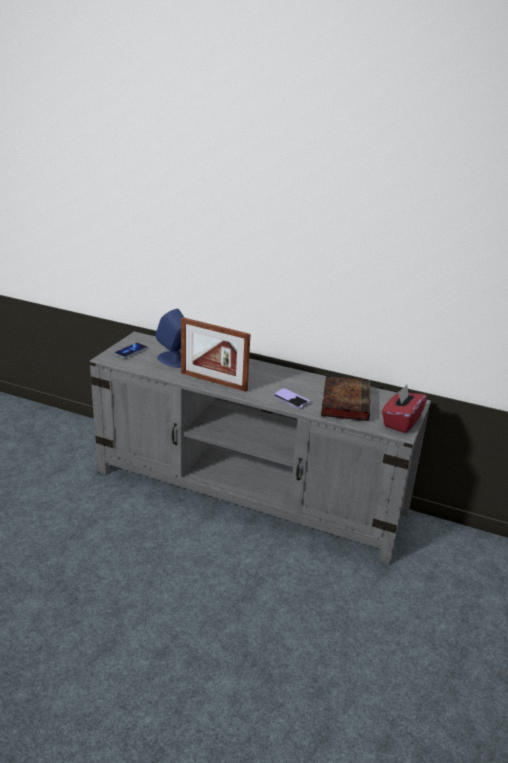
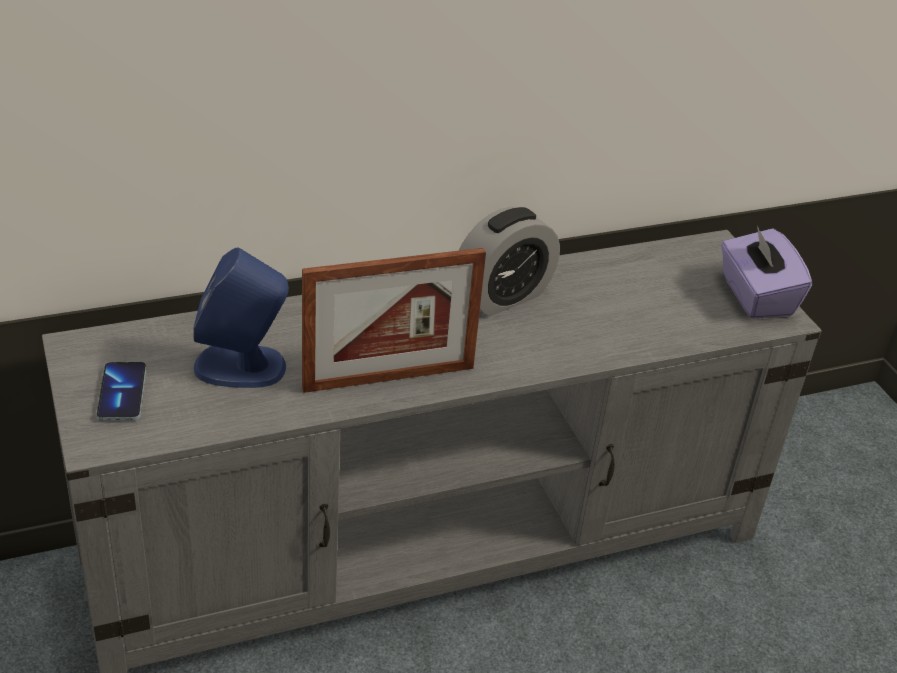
camera: 45 degrees left, 10 degrees up
(291, 400) = (563, 344): phone -> none
(292, 379) = (502, 296): none -> alarm clock
(345, 401) = (635, 299): book -> none
(401, 422) = (755, 296): red tissue box -> purple tissue box

